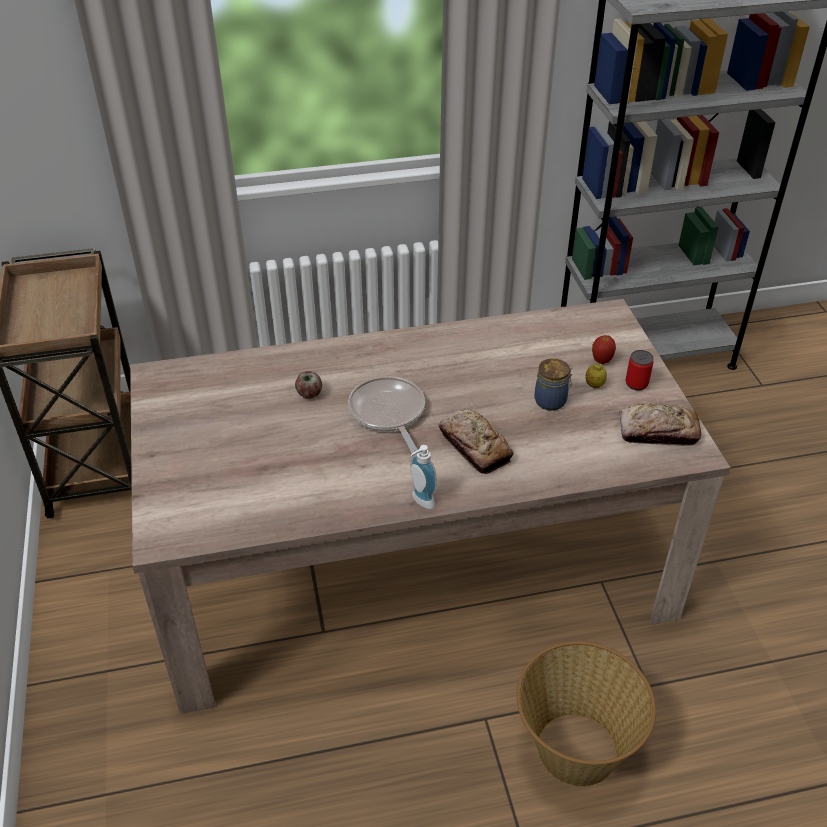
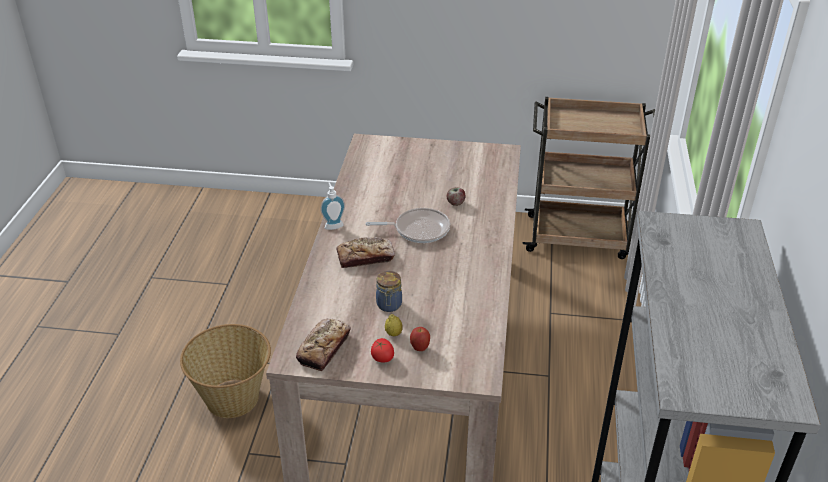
camera: 110 degrees right, 5 degrees down
(636, 383) = (382, 358): can -> tomato

